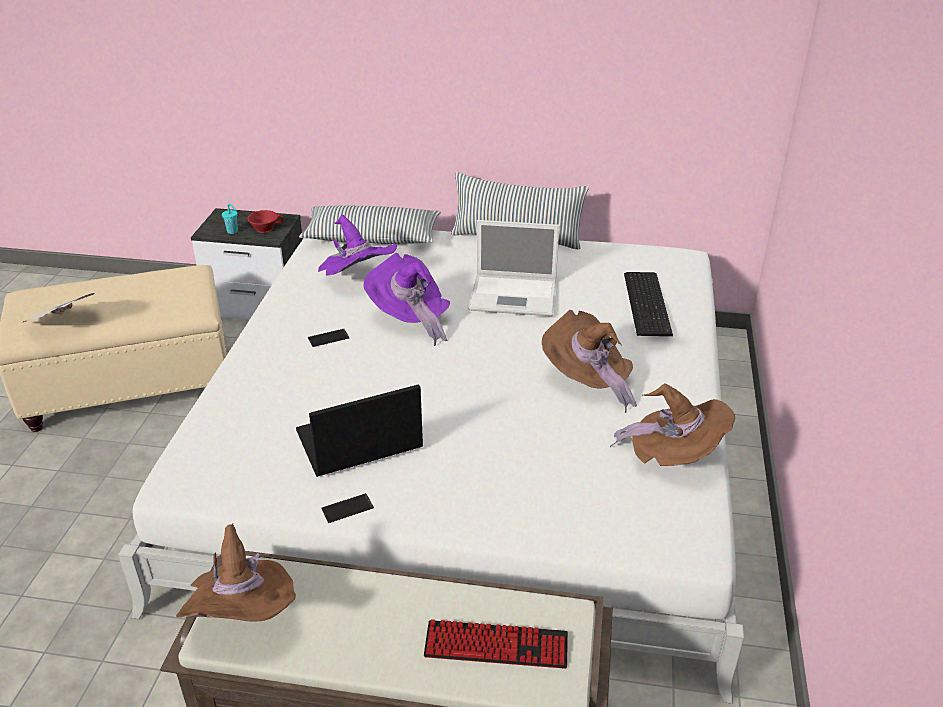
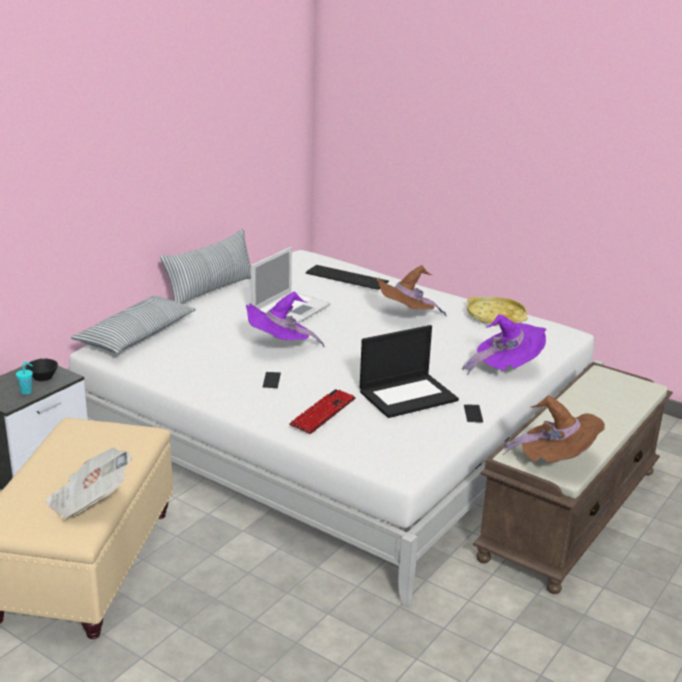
camera: 65 degrees left, 10 degrees down
(265, 227) = (42, 376): red cup -> black cup
(357, 281) = (198, 355): purple hat -> purple hat (505, 368)
(358, 441) = (408, 395): laptop -> laptop turned 120 degrees counterclockwise
(496, 646) = (614, 395): keyboard -> keyboard (323, 412)
(674, 457) = (496, 316): brown hat -> yellow tray

